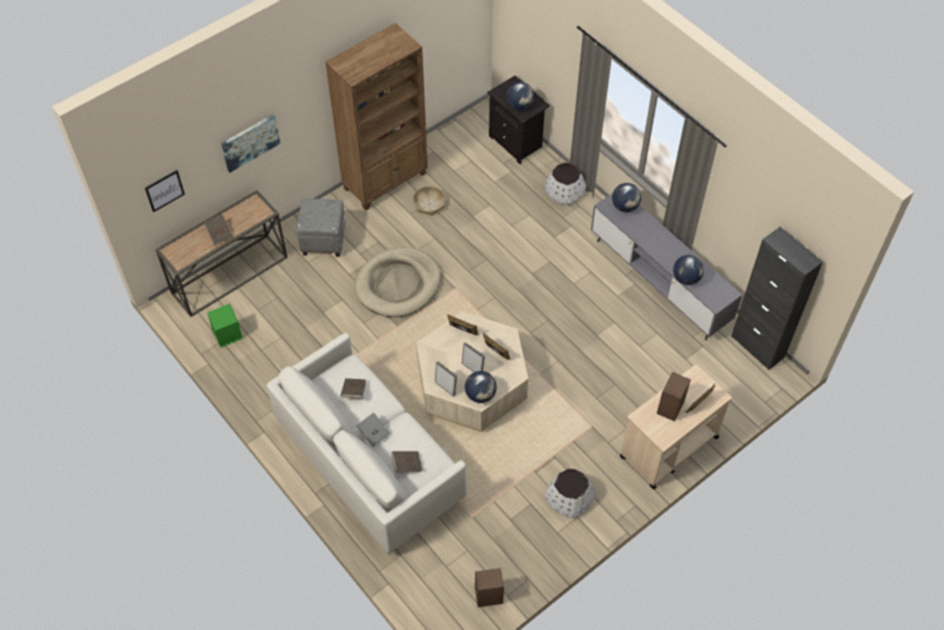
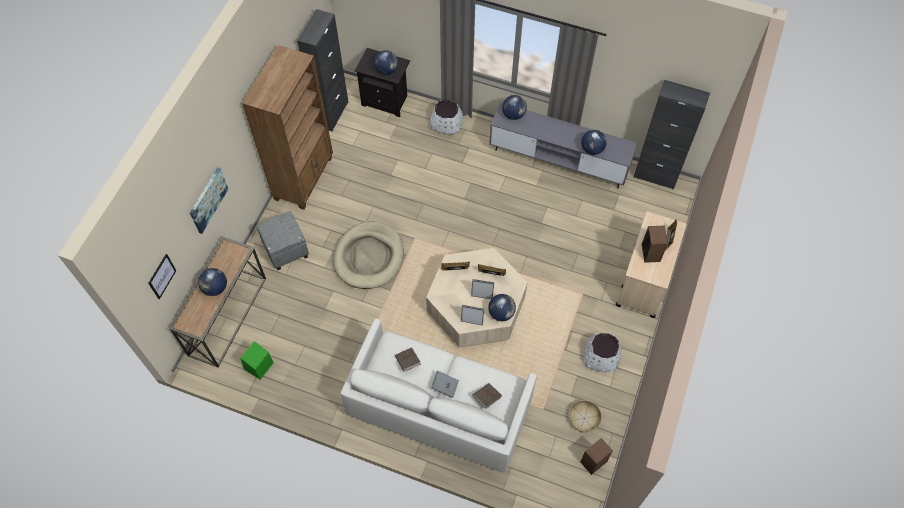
camera: 30 degrees left, 5 degrees up
(219, 234) = (215, 288): brown book -> globe
(429, 204) = (350, 181): basket -> basket (584, 418)
(454, 132) = (332, 114): none -> black cabinet

